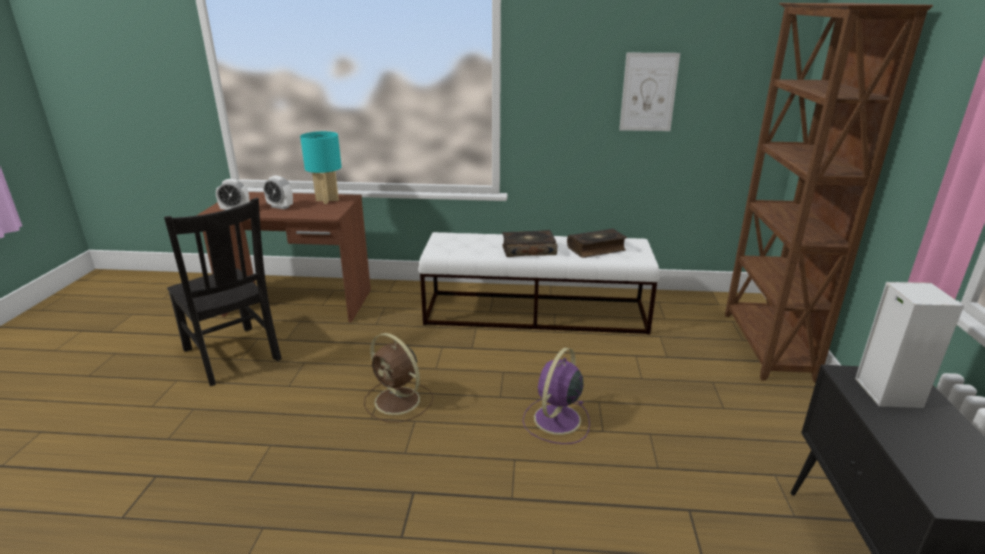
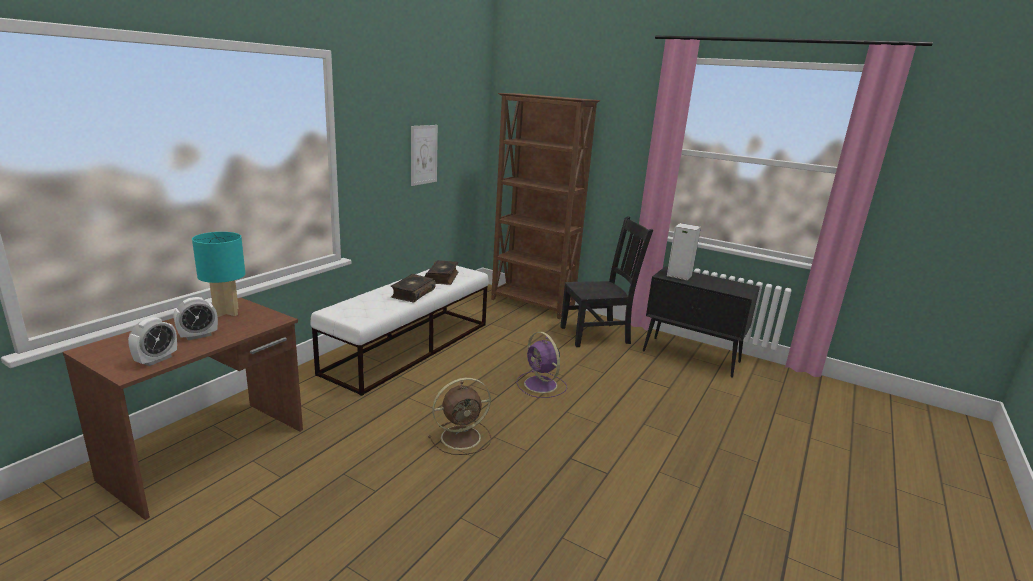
camera: 65 degrees left, 5 degrees down
(233, 356) = (266, 522): black chair -> black chair (597, 335)

